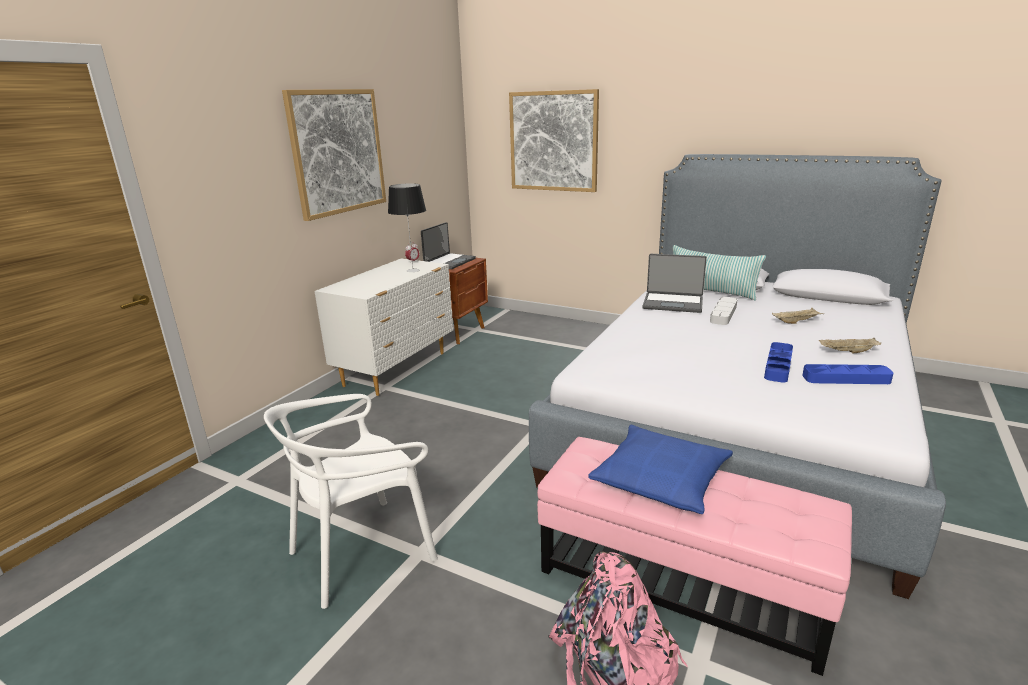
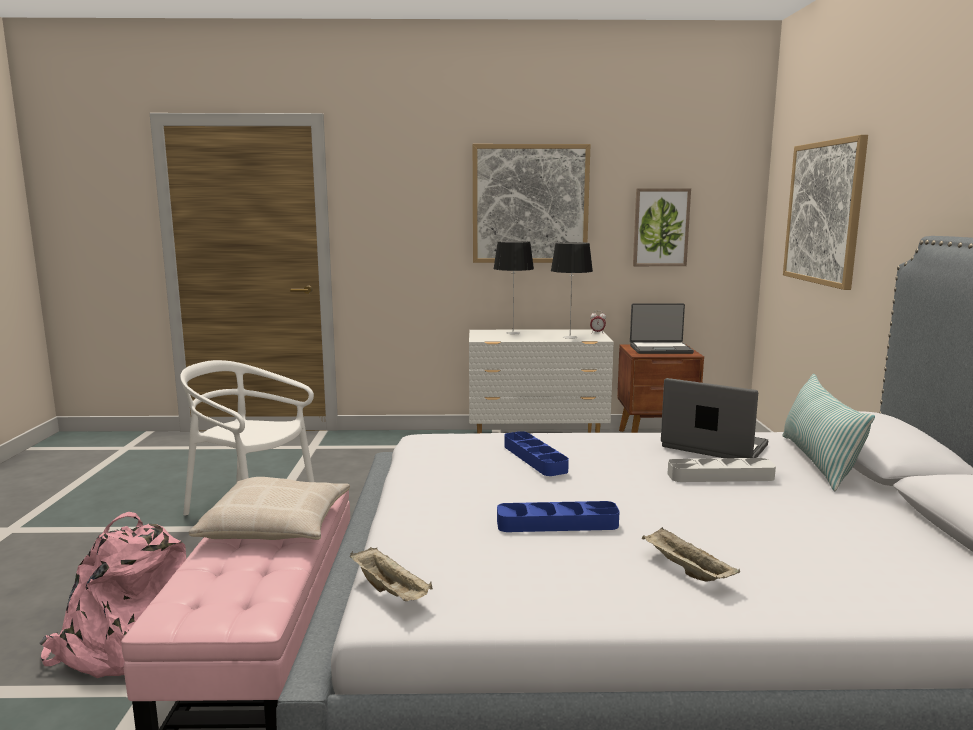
camera: 60 degrees right, 10 degrees down
(362, 281) = (512, 333): none -> table lamp
(420, 162) = (661, 227): none -> picture
(661, 478) = (276, 526): blue pillow -> beige pillow
(673, 303) = (713, 447): laptop -> laptop turned 135 degrees clockwise
(796, 322) = (779, 526): beige tray -> beige tray (391, 592)
(846, 378) = (562, 571): blue tray -> blue tray (534, 458)

